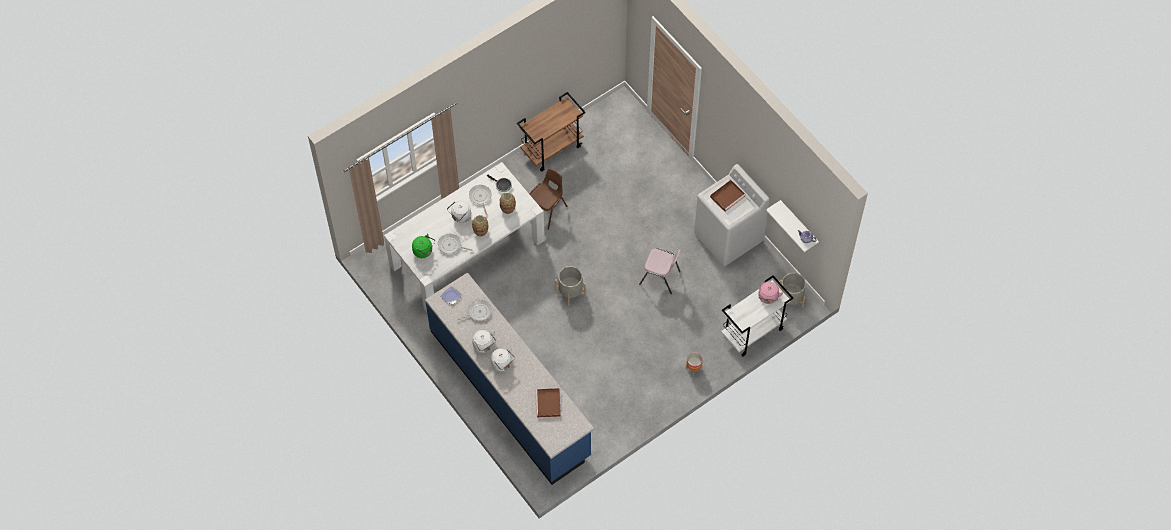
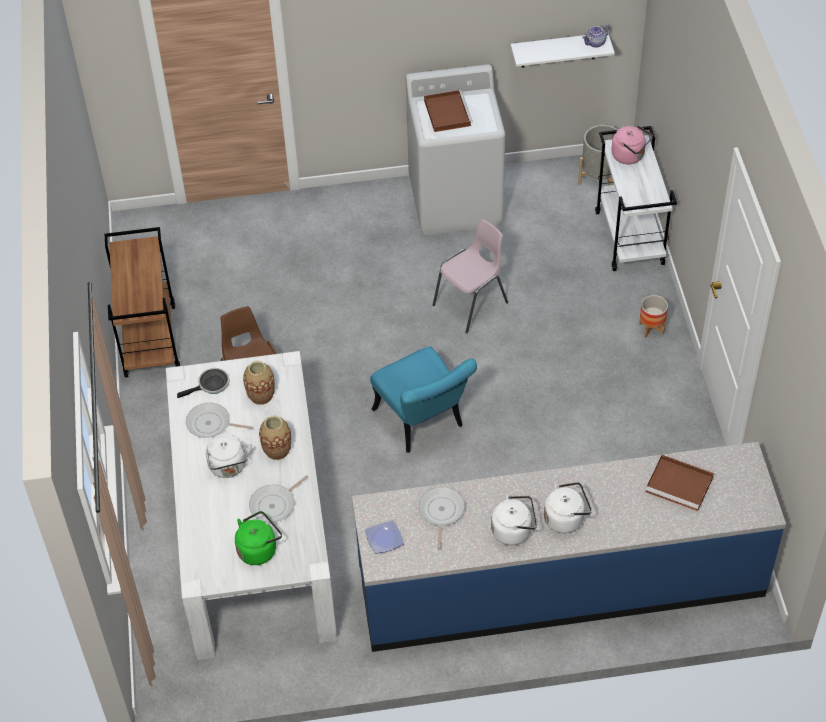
camera: 60 degrees left, 10 degrees down
(570, 292) = (423, 424): grey planter -> turquoise chair

